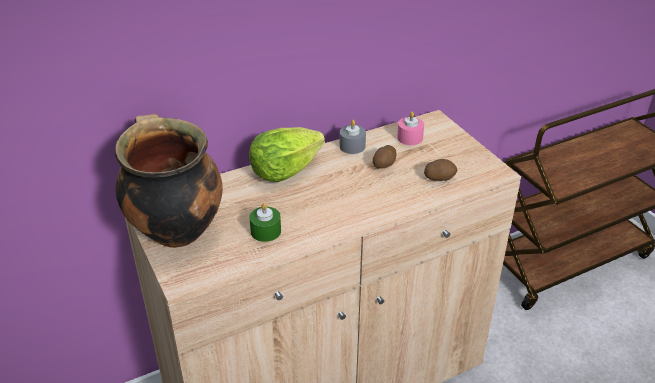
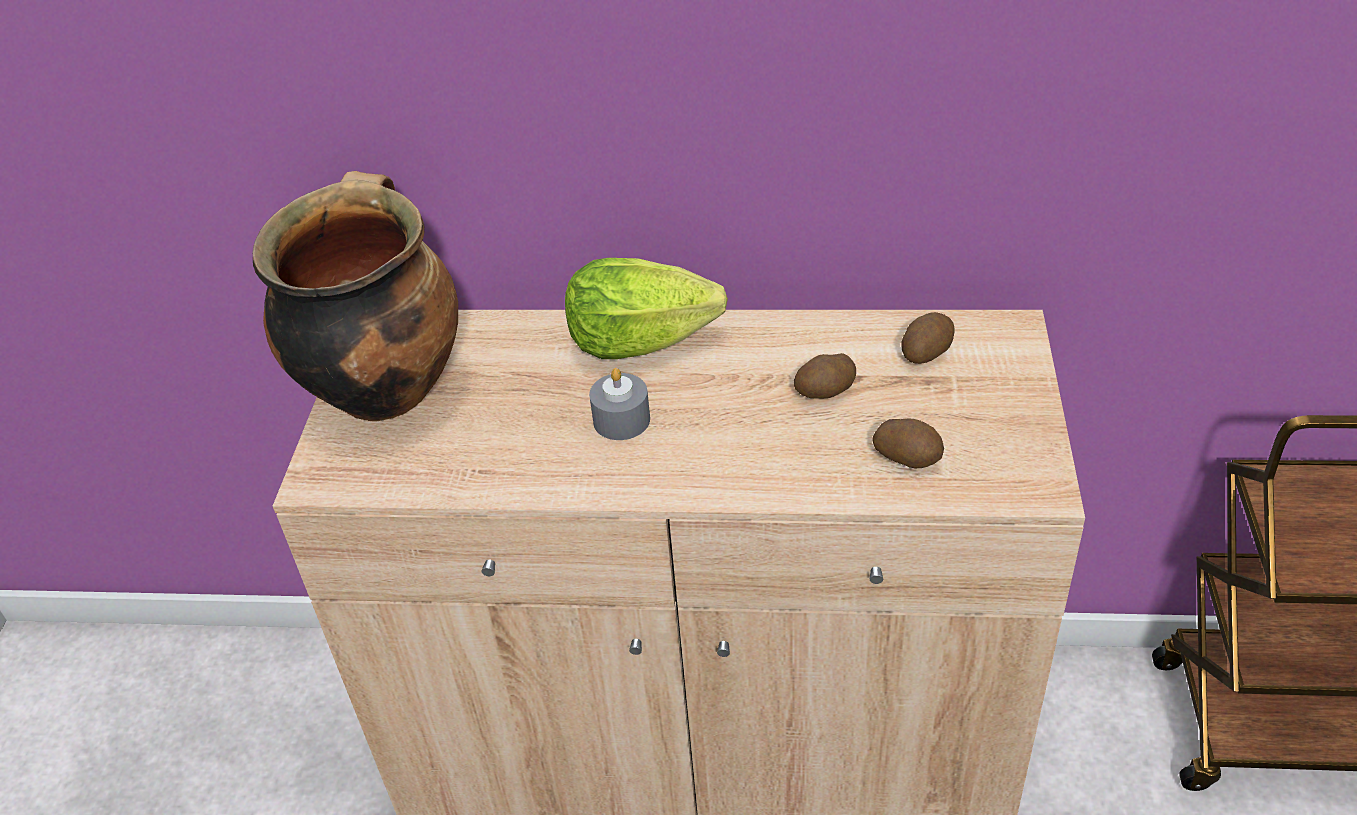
camera: 35 degrees right, 5 degrees up
(265, 231) = (511, 444): green candle -> none
(352, 146) = (799, 333): grey candle -> grey candle (621, 420)
(410, 138) = (925, 352): pink candle -> potato

